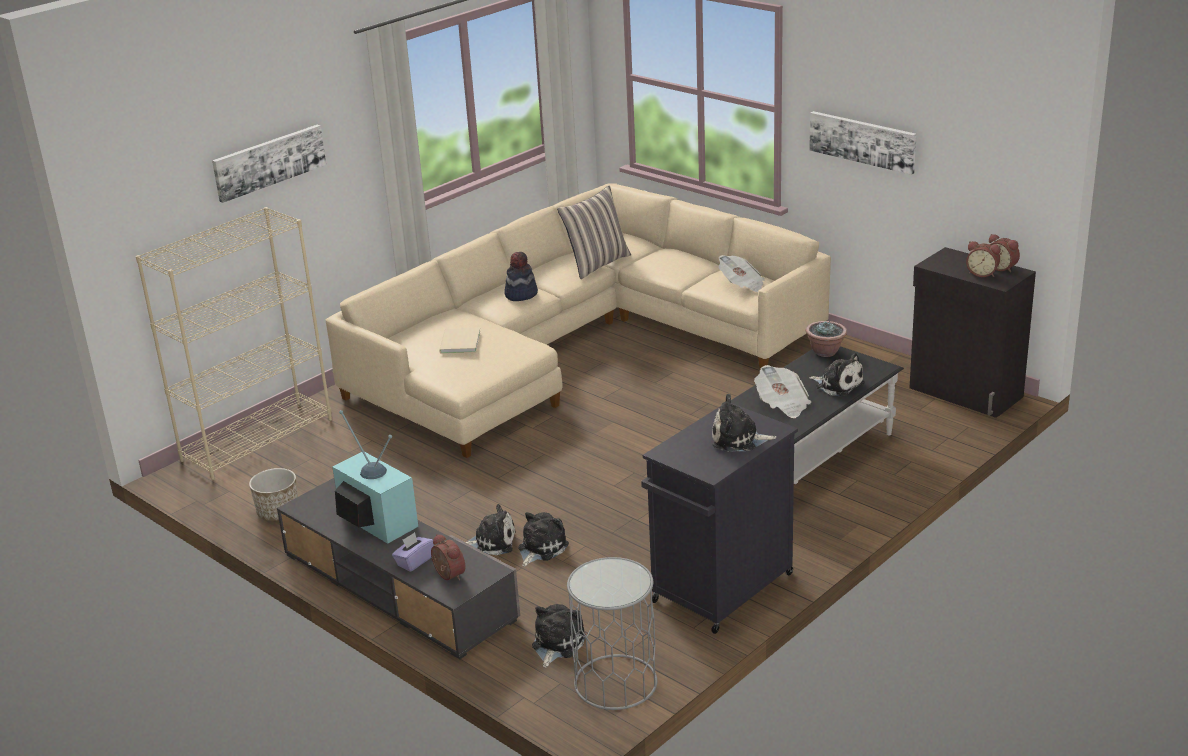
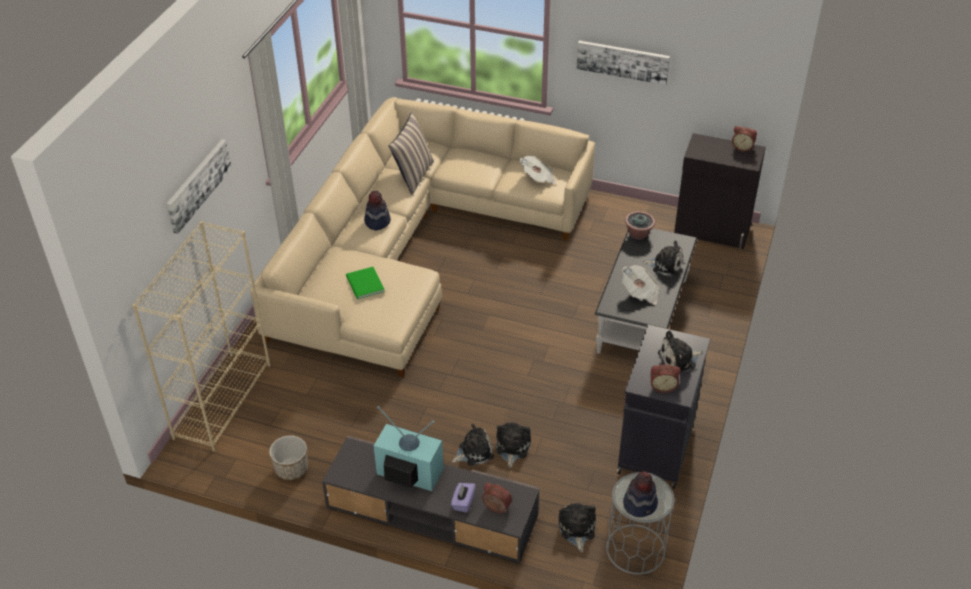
camera: 25 degrees left, 15 degrees up
(459, 343) = (364, 285): beige book -> green book
(600, 588) = (640, 504): none -> hat
(982, 273) = (733, 156): alarm clock -> alarm clock (663, 386)

